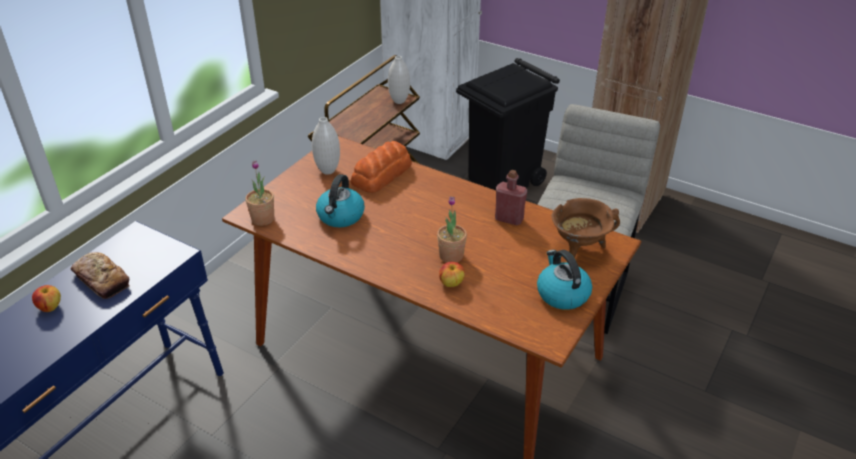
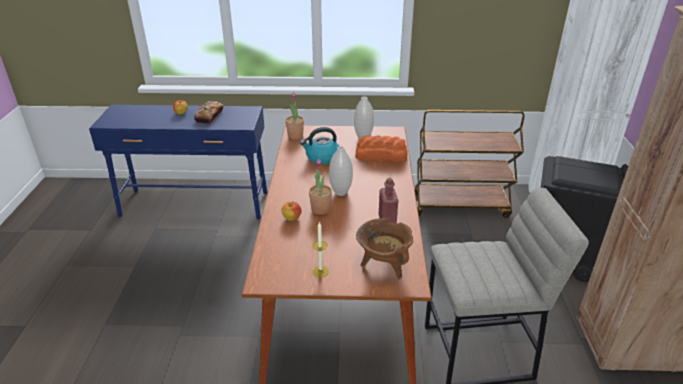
camera: 60 degrees right, 5 degrees down
(399, 101) = (505, 146): white vase -> white vase (340, 192)
(562, 294) = (320, 271): kettle -> candle

